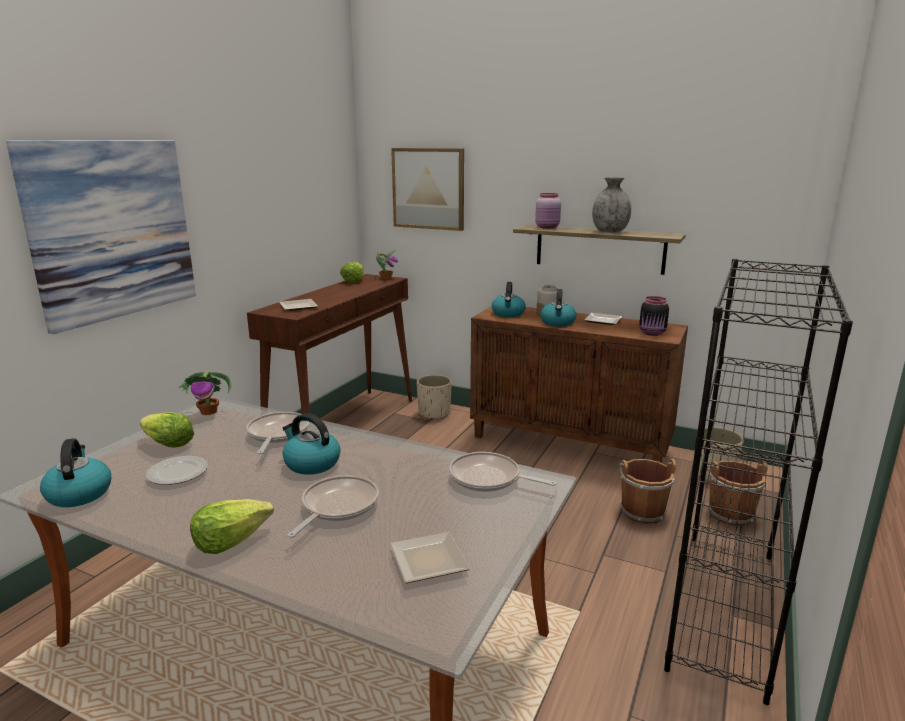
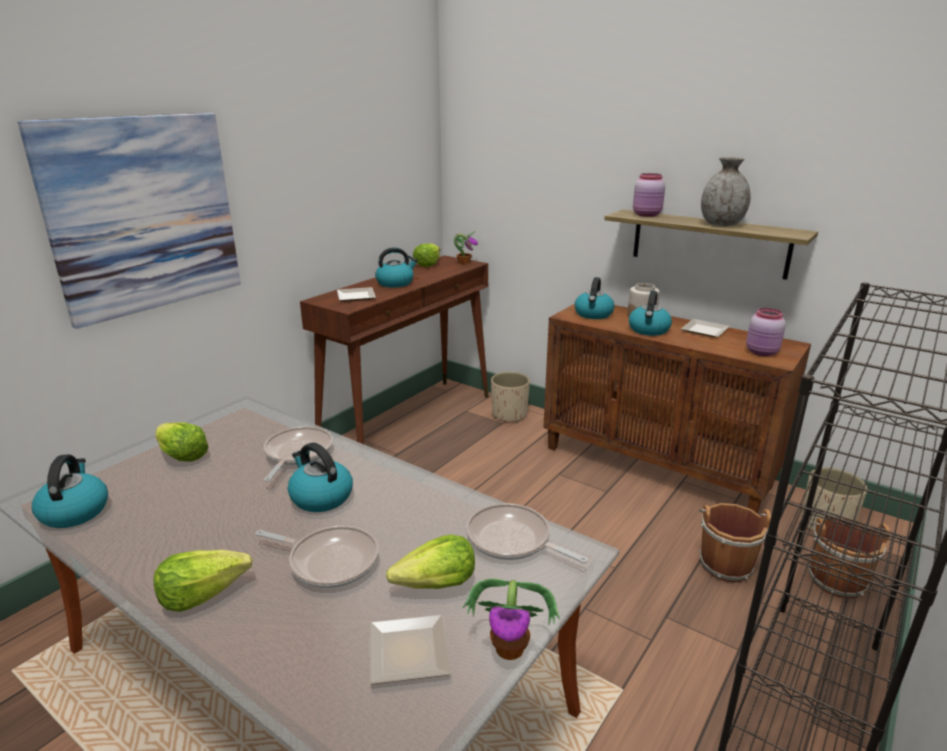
camera: 10 degrees right, 5 degrees up
(178, 473) = (180, 495): plate -> none
(209, 412) = (237, 417): potted plant -> potted plant (510, 648)
(330, 295) = (395, 283): none -> kettle
(337, 507) = (329, 561): frying pan -> frying pan turned 75 degrees clockwise
(428, 188) = (515, 162): picture -> none
(436, 514) = (436, 585): none -> lettuce
(652, 333) = (762, 353): black jar -> pink jar

